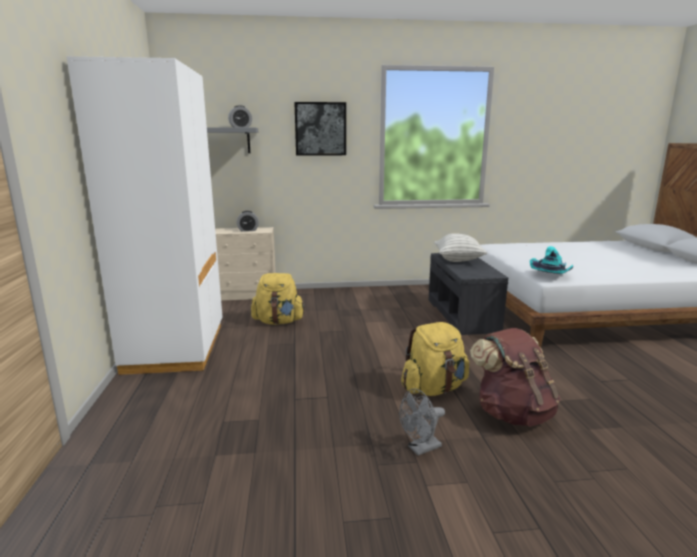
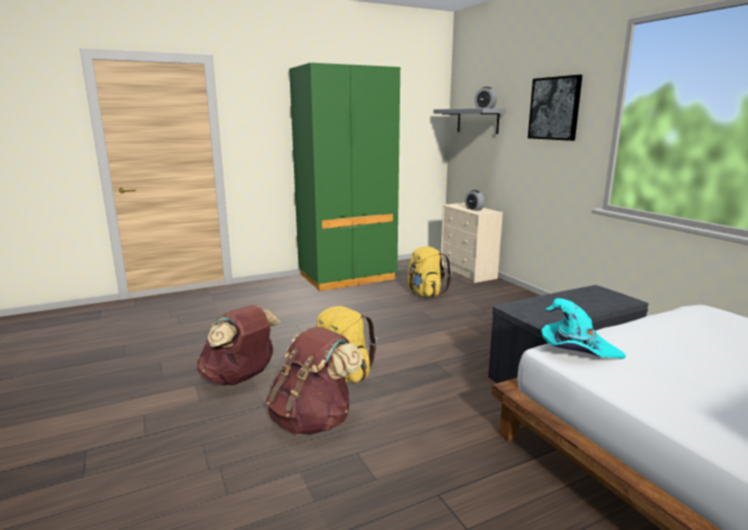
camera: 70 degrees right, 0 degrees up
(176, 348) = (347, 277): white wardrobe -> green wardrobe
(420, 449) = (240, 378): grey fan -> brown backpack
(458, 260) = (581, 299): pillow -> none

